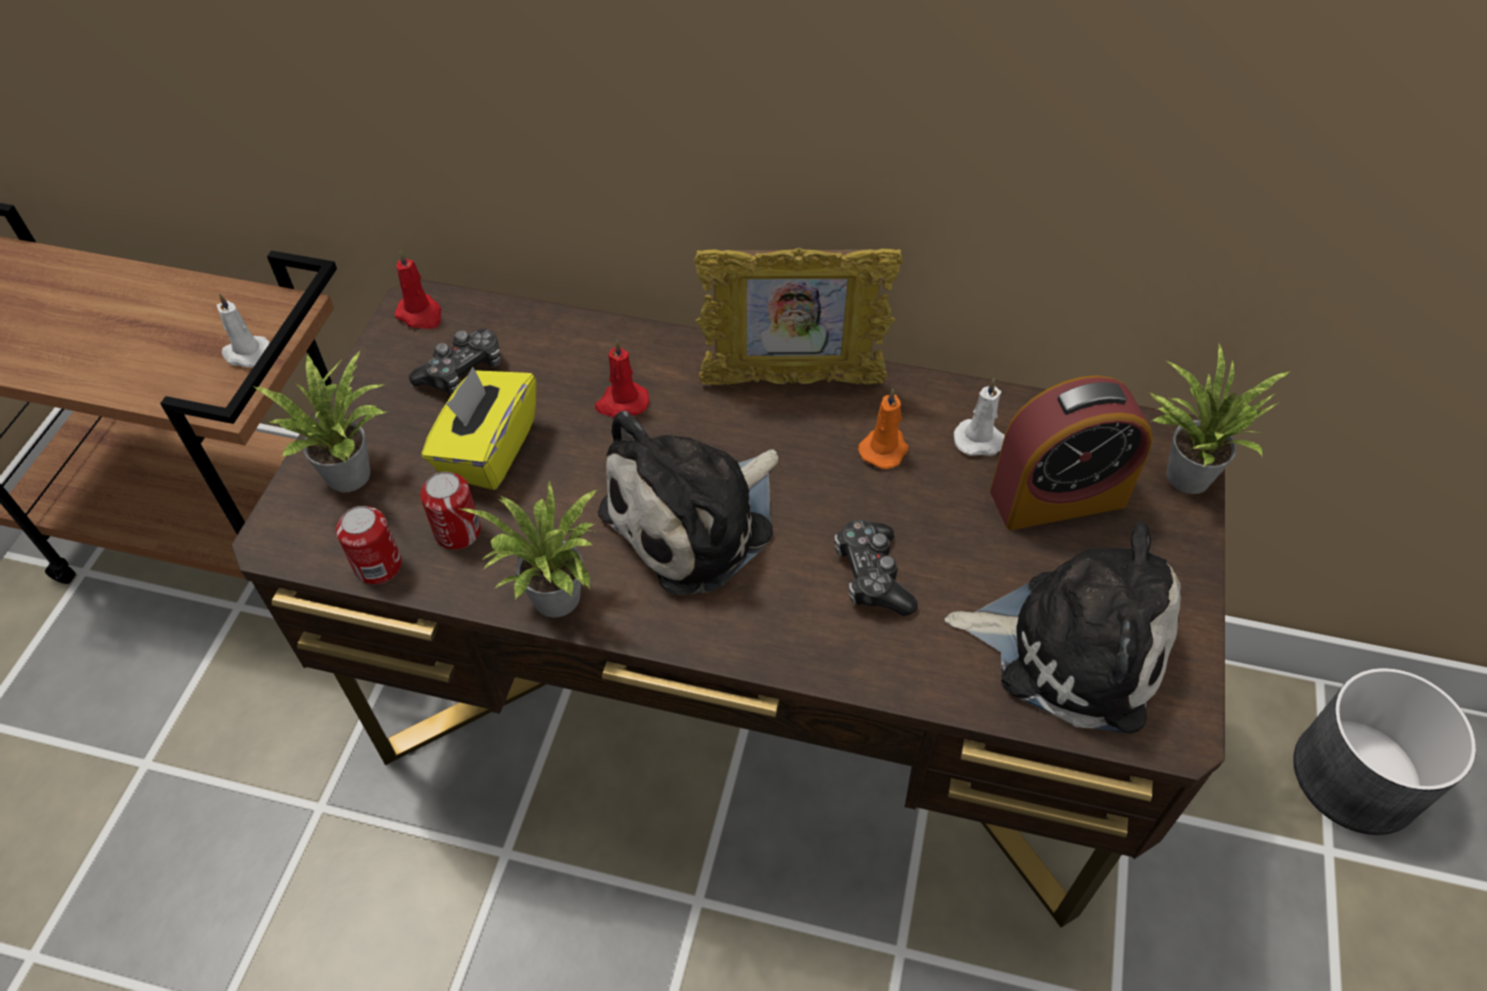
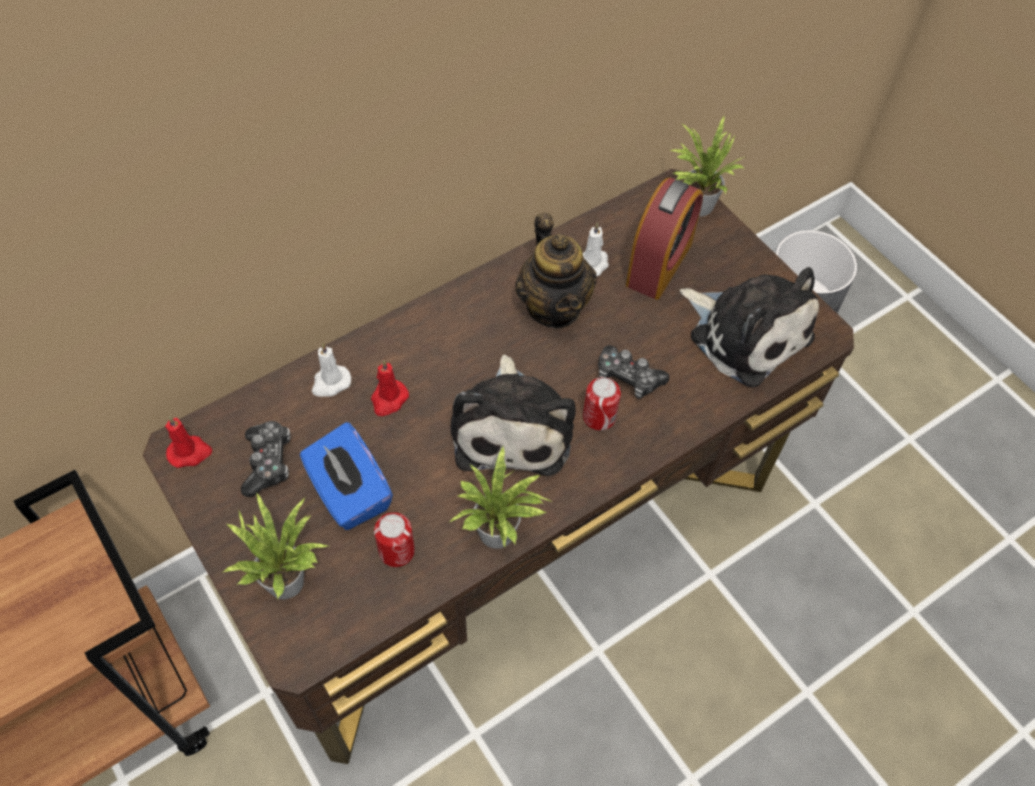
camera: 50 degrees left, 5 degrees up
(246, 354) = (77, 583): white candle -> white candle (330, 383)
(378, 566) = (378, 611): can -> can (599, 417)
(488, 450) = (349, 493): yellow tissue box -> blue tissue box
(792, 381) = (463, 309): picture frame -> none
(884, 448) = (554, 307): orange candle -> teapot
(1071, 645) = (745, 332): plush toy -> plush toy turned 75 degrees clockwise

